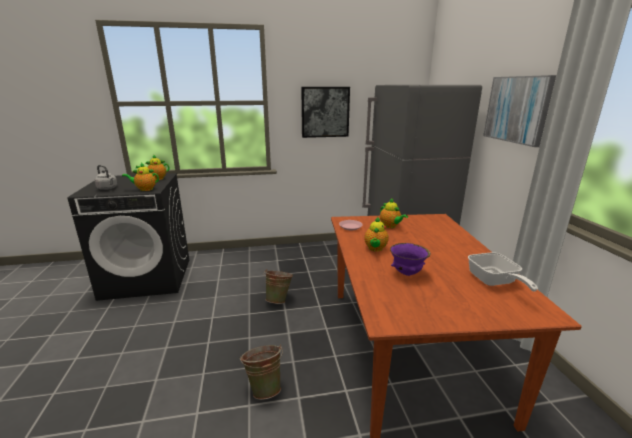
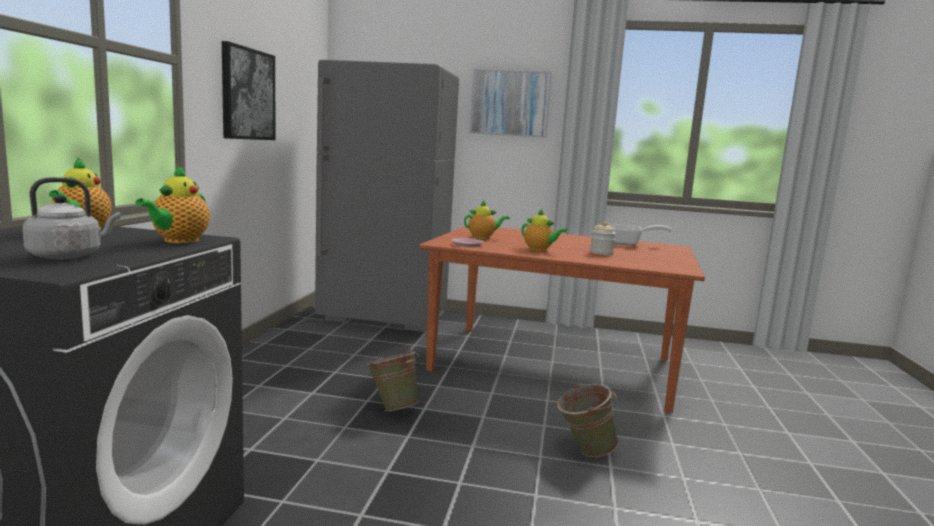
camera: 70 degrees left, 10 degrees down
(407, 273) = (601, 253): purple bowl -> jar

